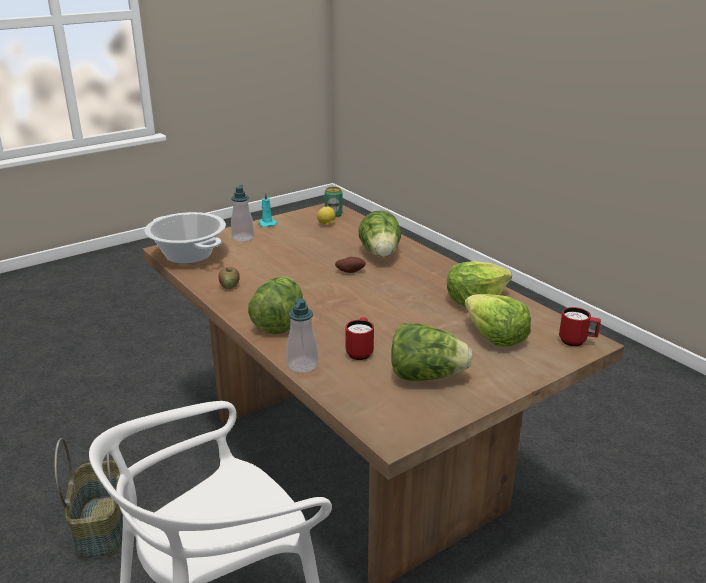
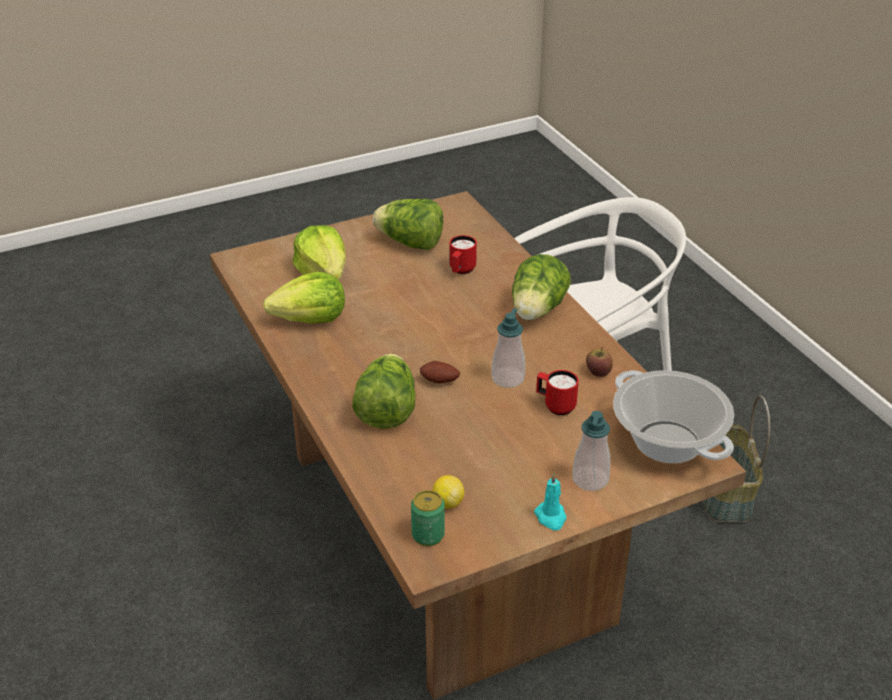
camera: 170 degrees left, 10 degrees up
(302, 365) = (517, 263): soap dispenser -> soap dispenser (508, 378)
(577, 342) = (250, 260): red mug -> red mug (555, 406)

